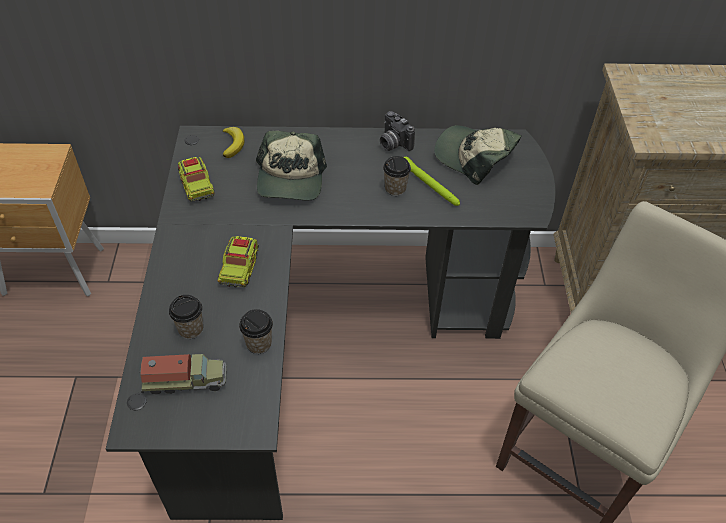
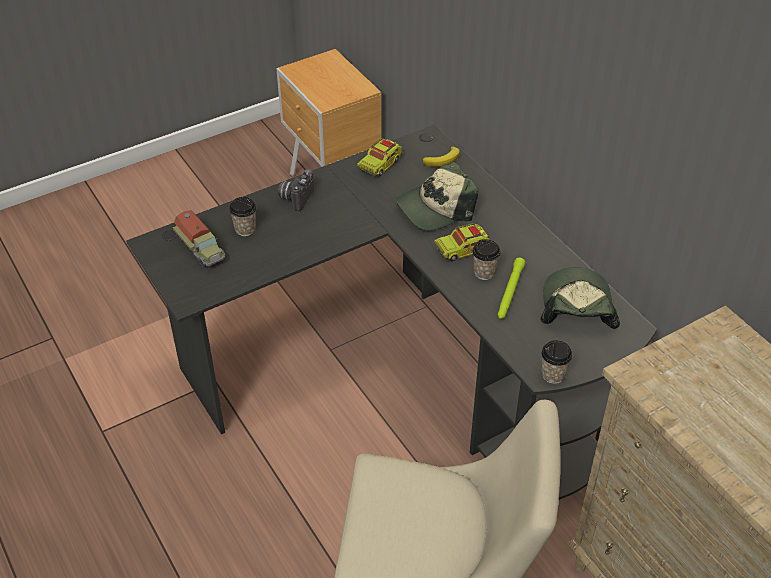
camera: 60 degrees right, 5 degrees down
(239, 268) = (320, 225): toy truck -> toy truck (462, 249)
(259, 344) = (258, 269): cup -> cup (553, 375)
(393, 143) = (539, 248): camera -> camera (296, 197)

